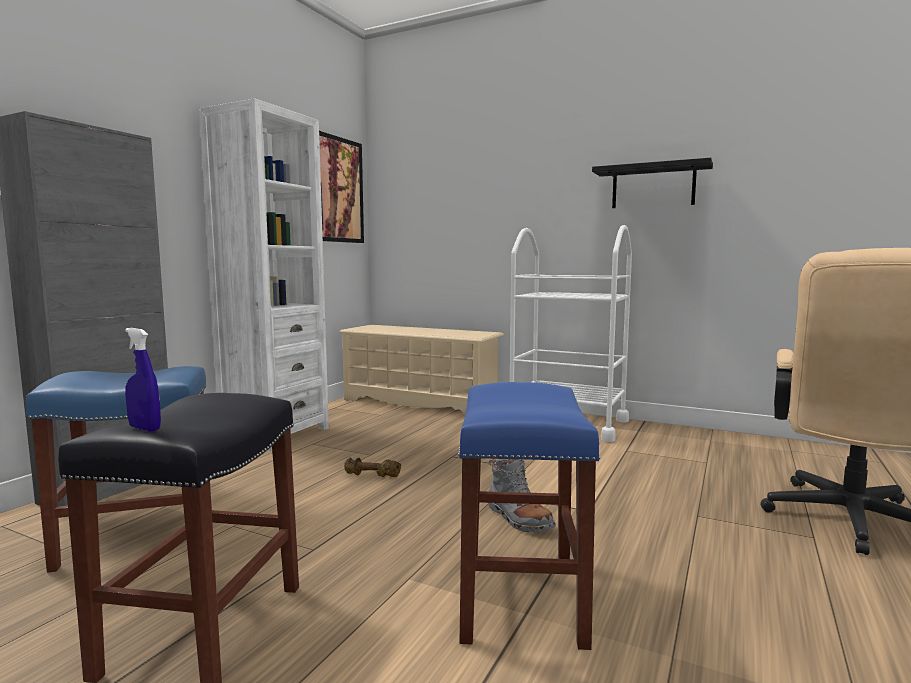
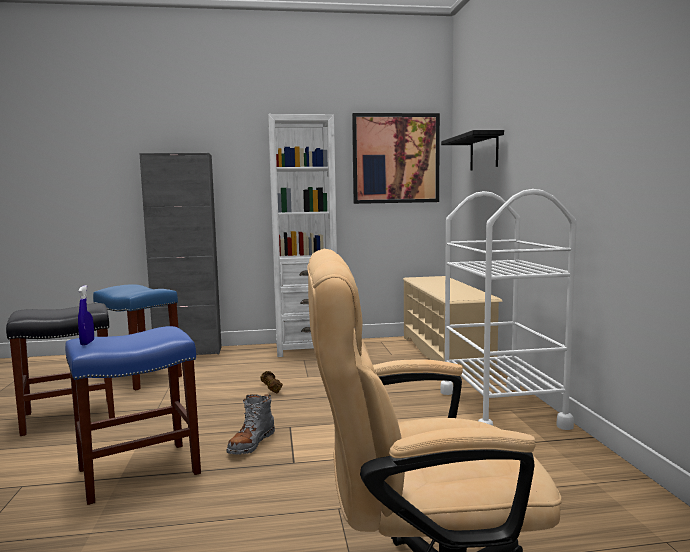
camera: 55 degrees right, 0 degrees up
(144, 428) = (23, 311): blue spray bottle -> blue spray bottle (87, 343)
(653, 187) = (605, 134): black shelf -> black shelf (484, 152)

